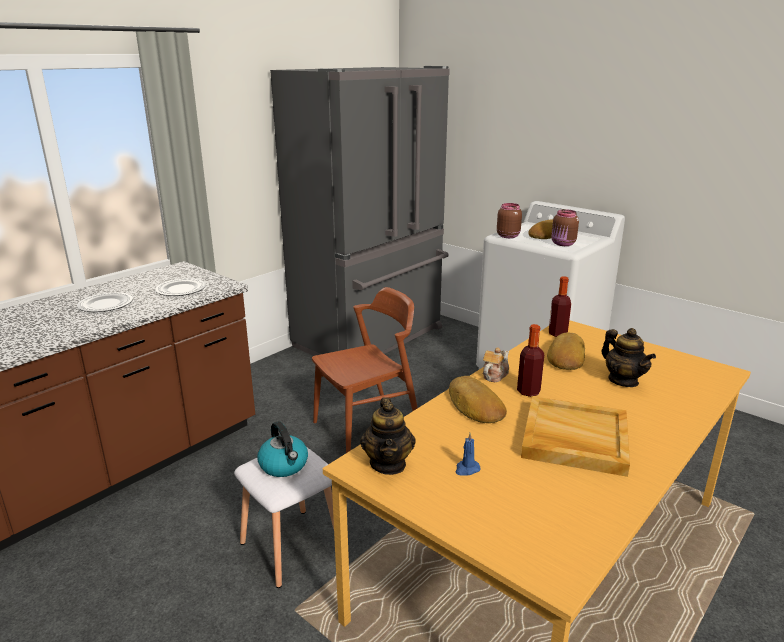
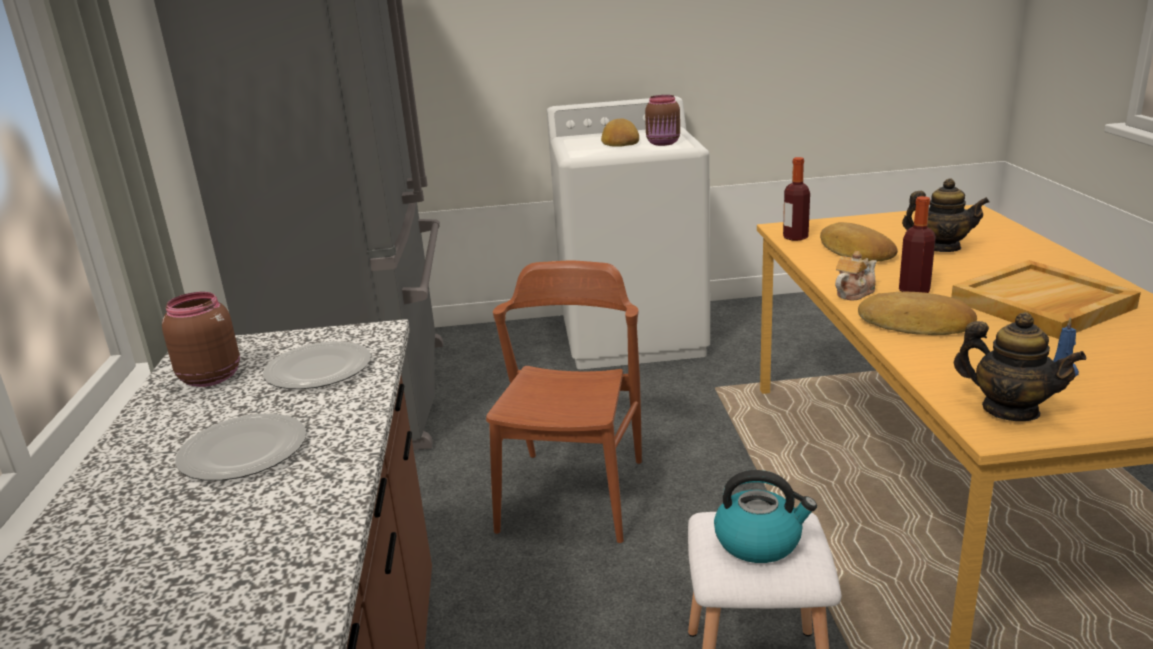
camera: 45 degrees left, 0 degrees up
(494, 375) = (853, 293): teapot -> teapot turned 60 degrees clockwise
(508, 236) = (586, 153): brown jar -> brown jar (210, 377)

